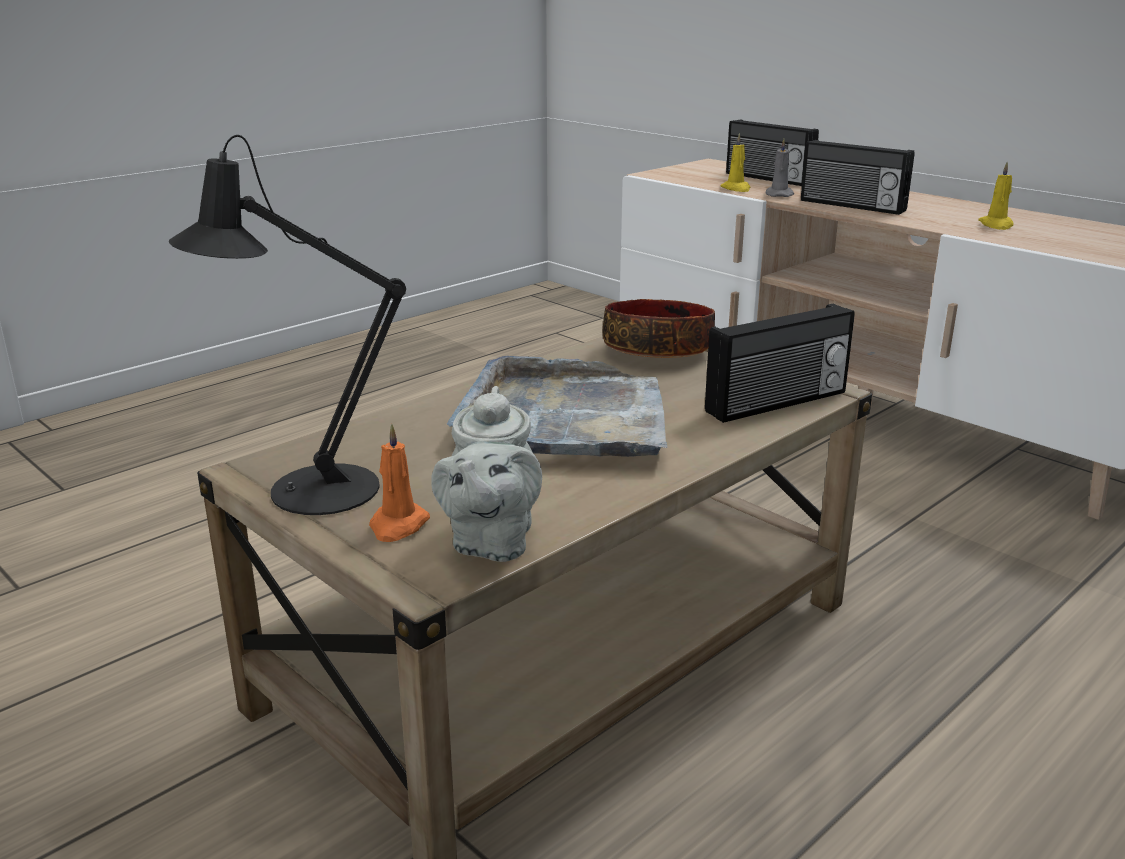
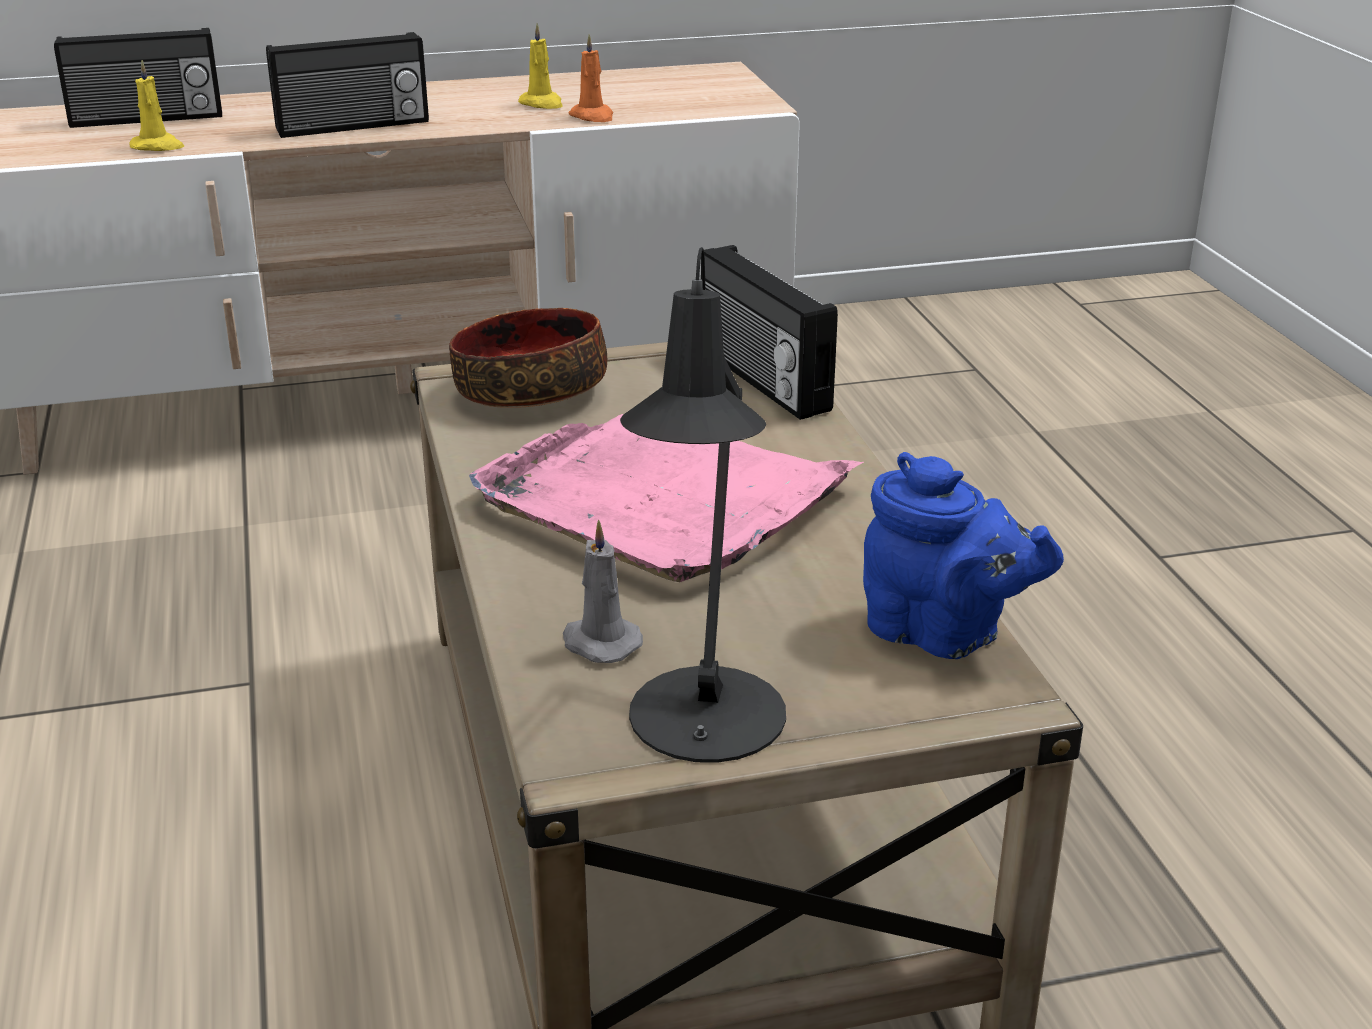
camera: 60 degrees left, 5 degrees up
(398, 525) = (858, 683): orange candle -> orange candle (593, 117)
(491, 542) = (942, 634): grey teapot -> blue teapot
(565, 418) = (662, 502): grey tray -> pink tray
(778, 194) = (233, 138): grey candle -> grey candle (599, 643)
(778, 403) = (760, 379): radio -> radio turned 150 degrees clockwise

